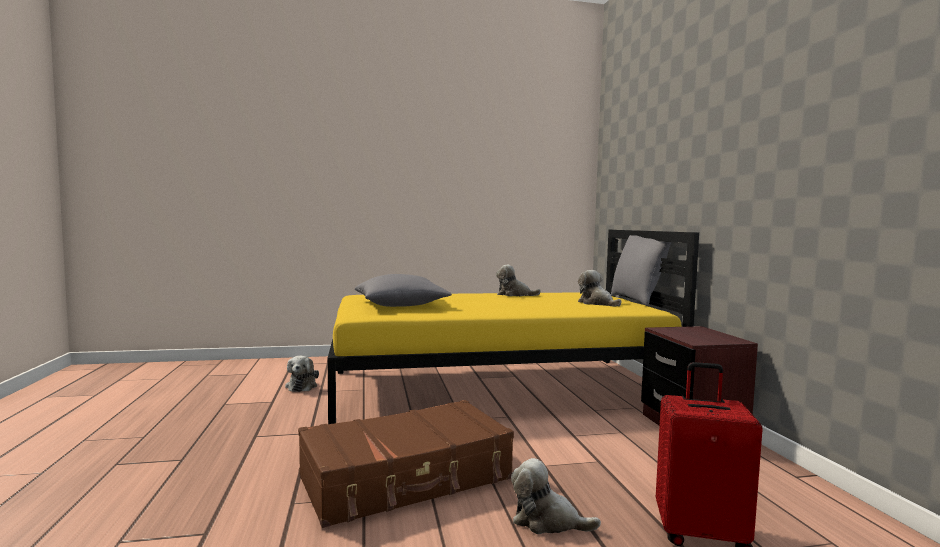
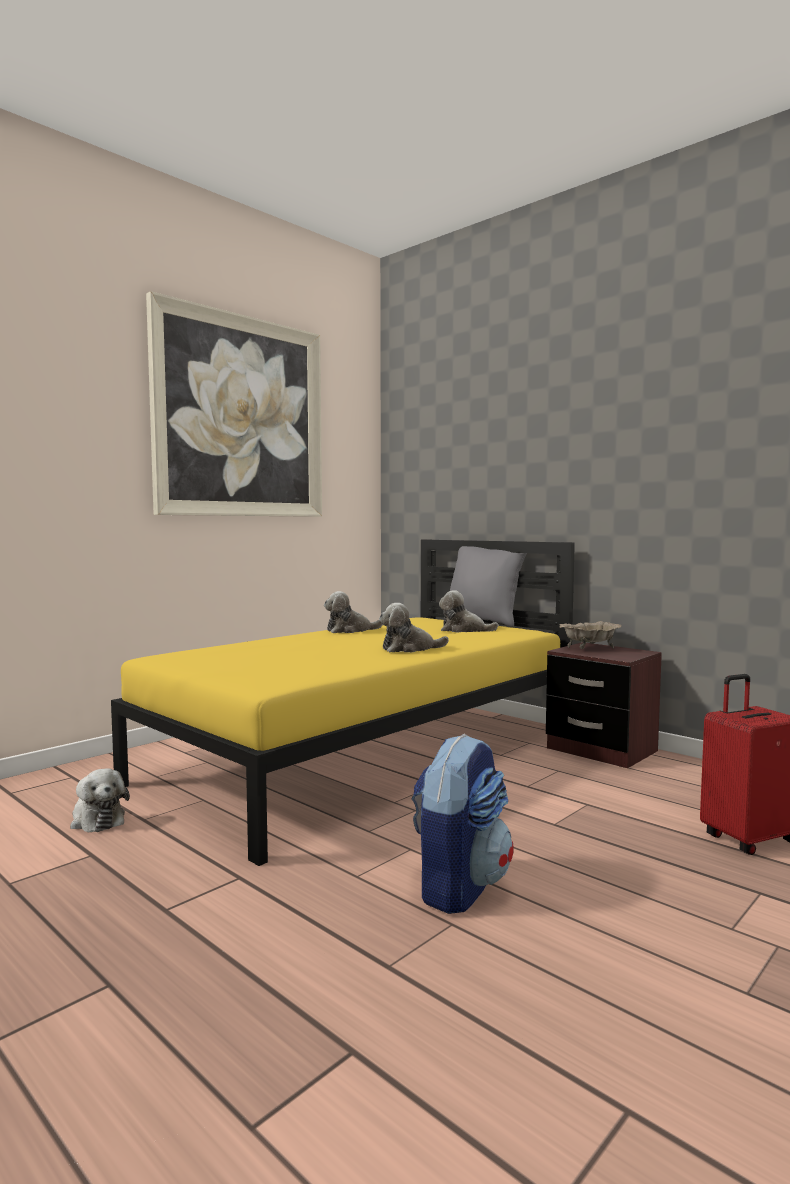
camera: 35 degrees left, 0 degrees up
(401, 305) = (266, 663): grey pillow -> none
(407, 478) = (458, 886): brown suitcase -> backpack
(467, 140) = (241, 417): none -> picture
(547, 521) = (643, 874): plush toy -> plush toy (409, 649)
(689, 331) = (589, 648): none -> beige bowl

